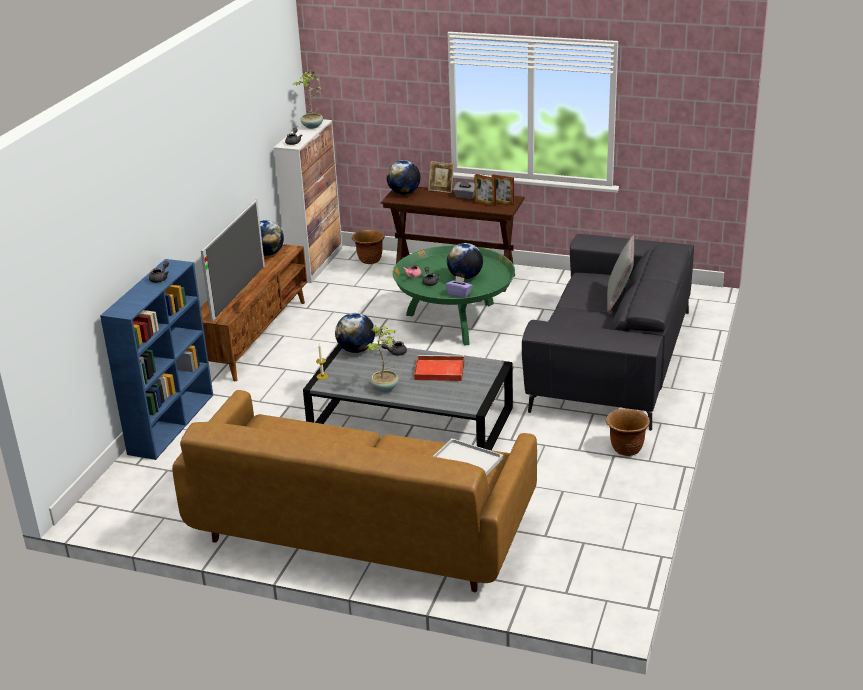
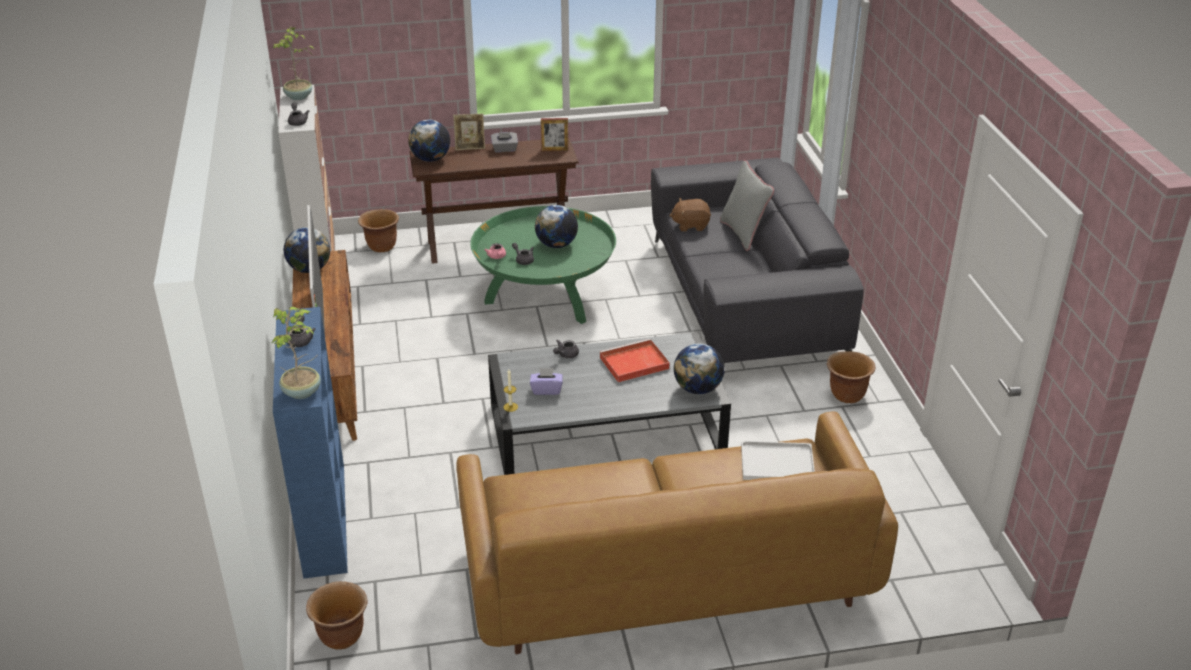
camera: 30 degrees left, 5 degrees up
(118, 495) = (342, 636): none -> brown planter
(356, 350) = (518, 363): globe -> globe (698, 389)
(385, 388) = (596, 400): potted plant -> potted plant (303, 392)
(459, 294) = (569, 266): purple tissue box -> purple tissue box (546, 390)
(485, 203) = (535, 153): picture frame -> none
(582, 284) = (690, 225): none -> brown plush toy

